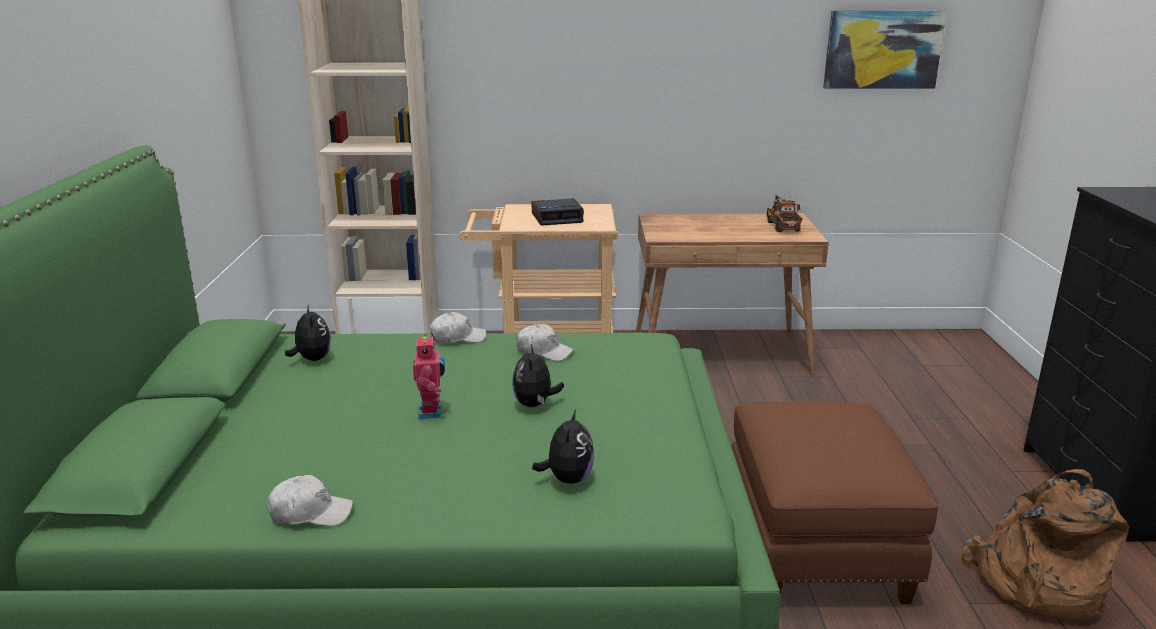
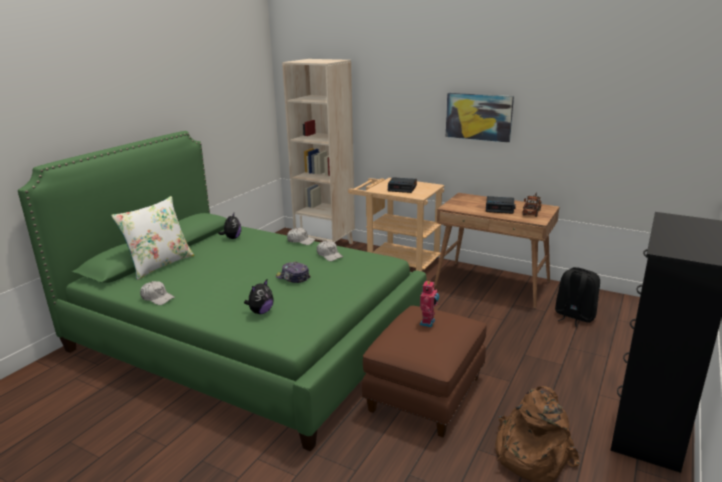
camera: 30 degrees right, 0 degrees up
(218, 445) = (159, 264): none -> white pillow
(432, 412) = (247, 271): toy robot -> toy robot (428, 323)
(535, 404) = (292, 278): plush toy -> cap
(734, 228) = (500, 208): none -> alarm clock
(870, 373) = (574, 316): none -> black backpack
(882, 49) = (620, 105): picture -> picture (478, 117)

